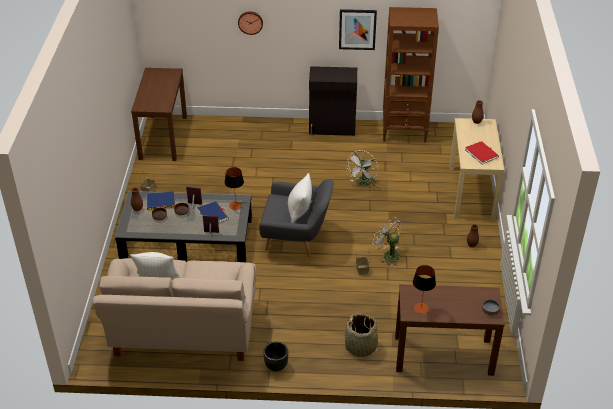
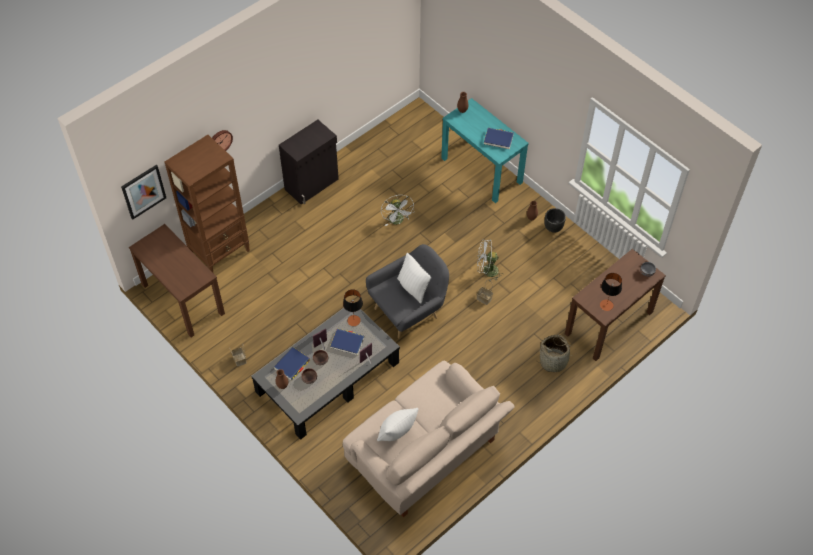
camera: 45 degrees left, 15 degrees up
(276, 366) = (519, 425): black planter -> black planter (553, 228)
(357, 29) = (312, 87): picture -> picture (143, 191)
(404, 132) = (372, 147): brown bookcase -> brown bookcase (220, 252)
(471, 192) = (482, 170): beige console table -> turquoise console table
(481, 154) = (498, 139): red book -> blue book

